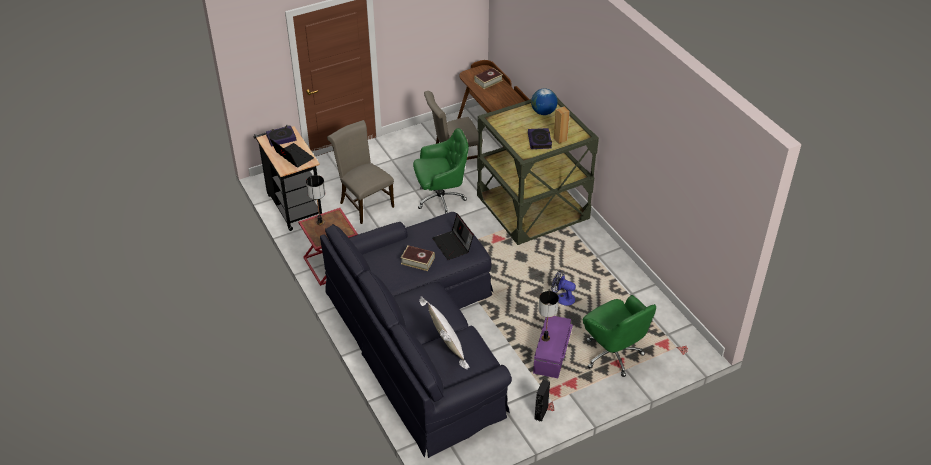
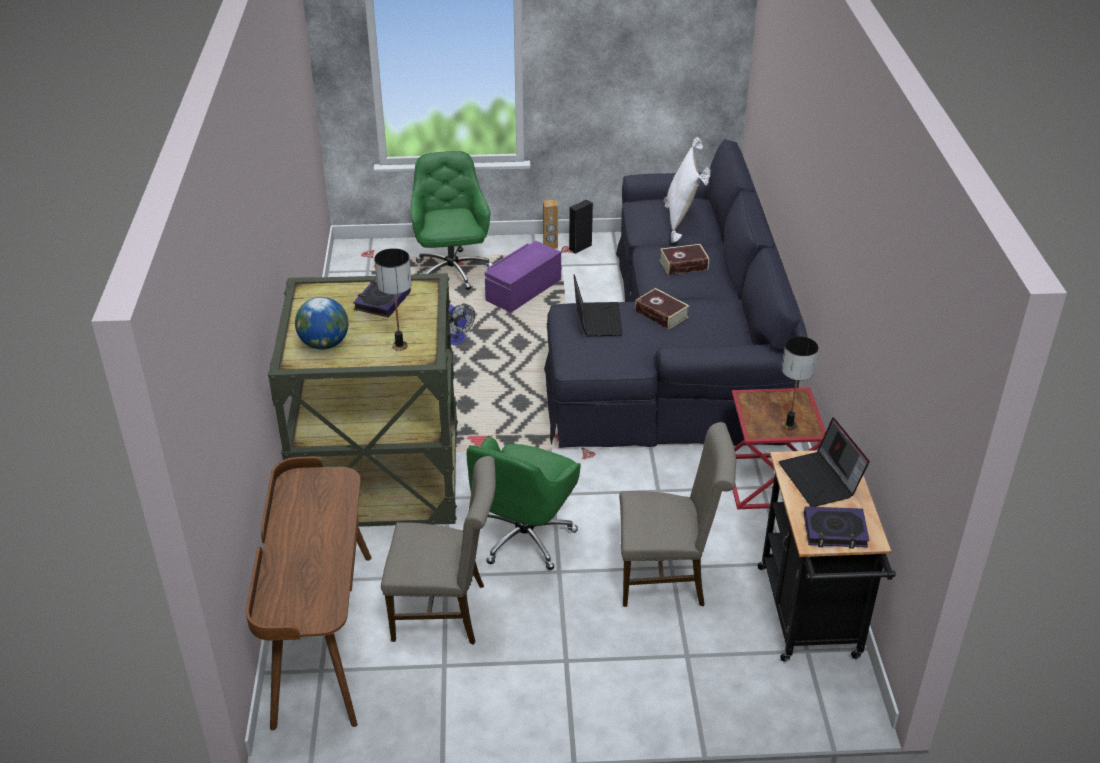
camera: 155 degrees left, 5 degrees down
(364, 203) = (668, 576): beige chair -> beige chair turned 75 degrees counterclockwise
(441, 199) = (523, 537): green office chair -> green office chair turned 75 degrees counterclockwise
(488, 81) = (296, 581): book -> book (683, 265)
(545, 338) = (532, 262): table lamp -> table lamp (400, 346)
(560, 139) = (348, 294): brown speaker -> brown speaker (550, 245)

